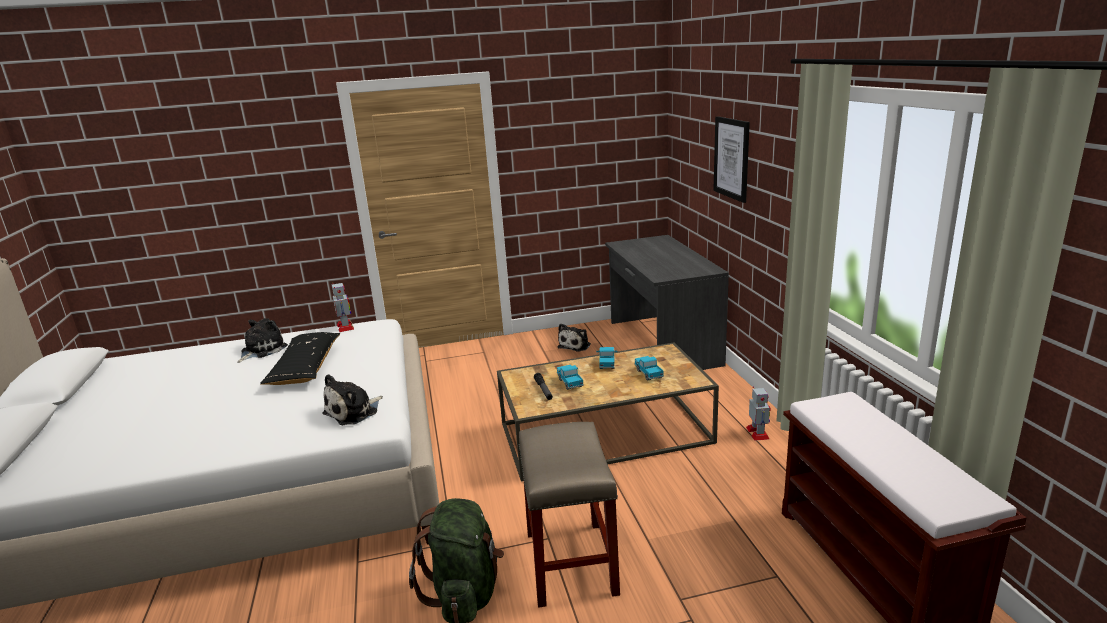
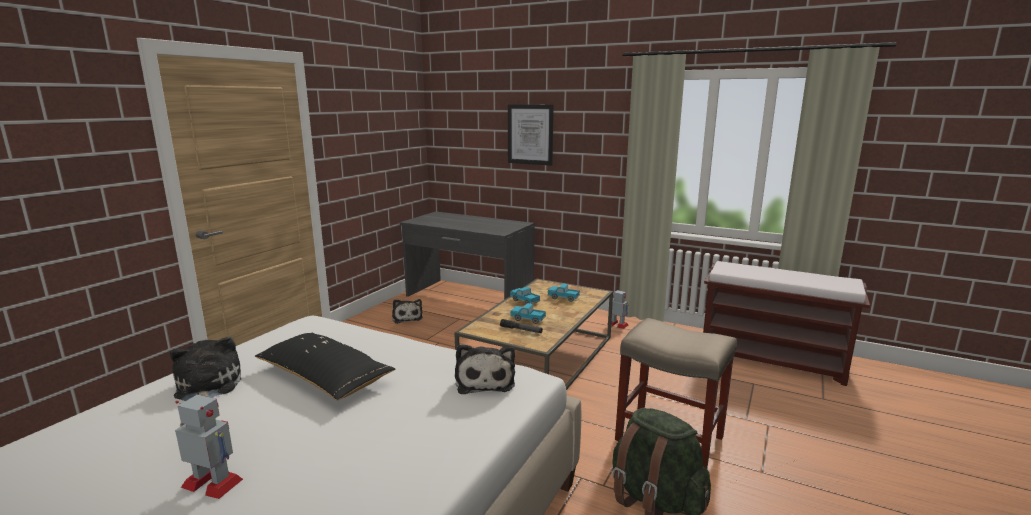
camera: 50 degrees left, 5 degrees down
(345, 327) = (274, 334): toy robot -> toy robot (213, 483)

